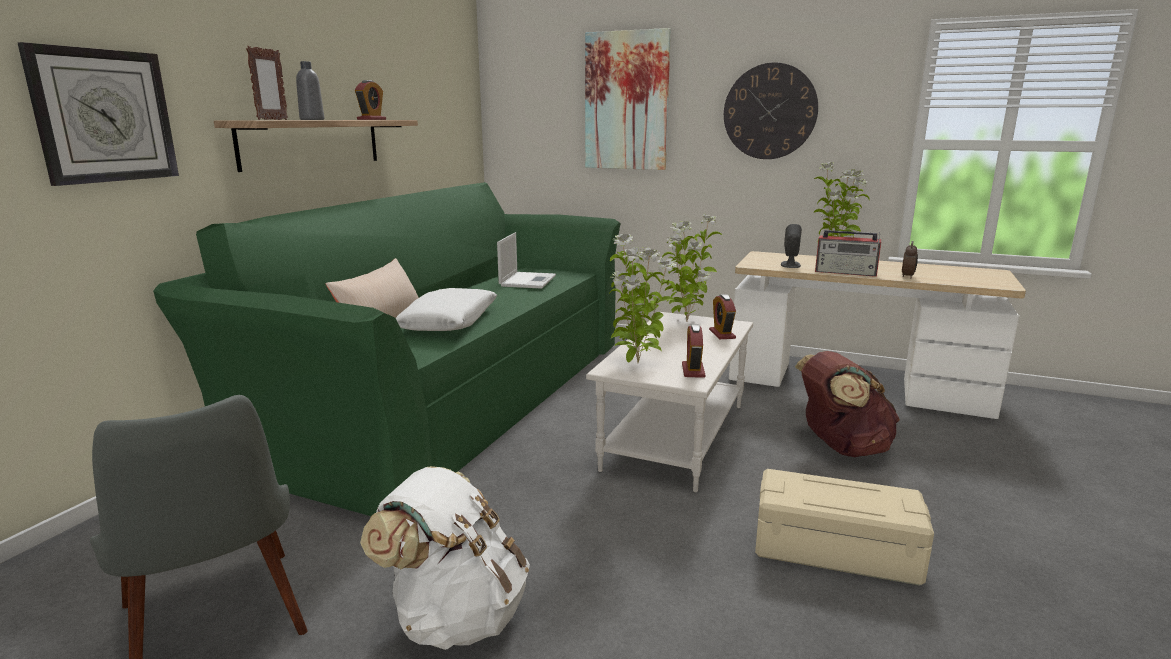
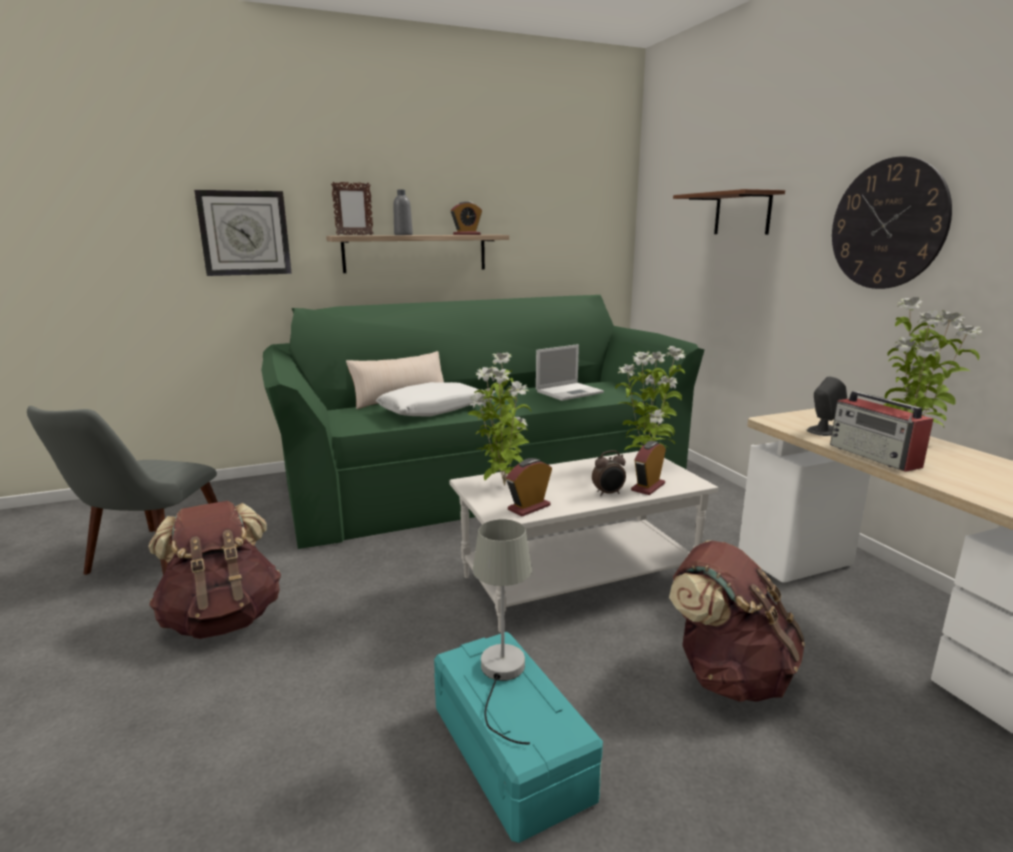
camera: 45 degrees right, 0 degrees up
(456, 616) = (223, 618): white backpack -> brown backpack
(626, 101) = (742, 213): picture -> brown shelf
(822, 490) = (502, 675): none -> grey table lamp
(836, 548) = (513, 752): beige storage box -> turquoise storage box
(908, 276) = (961, 484): alarm clock -> alarm clock (608, 493)

